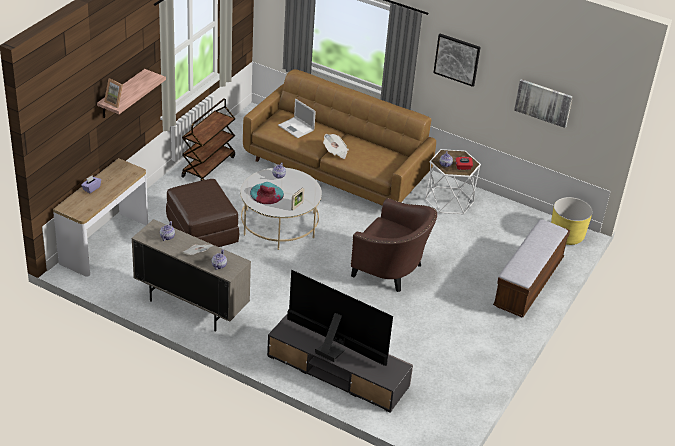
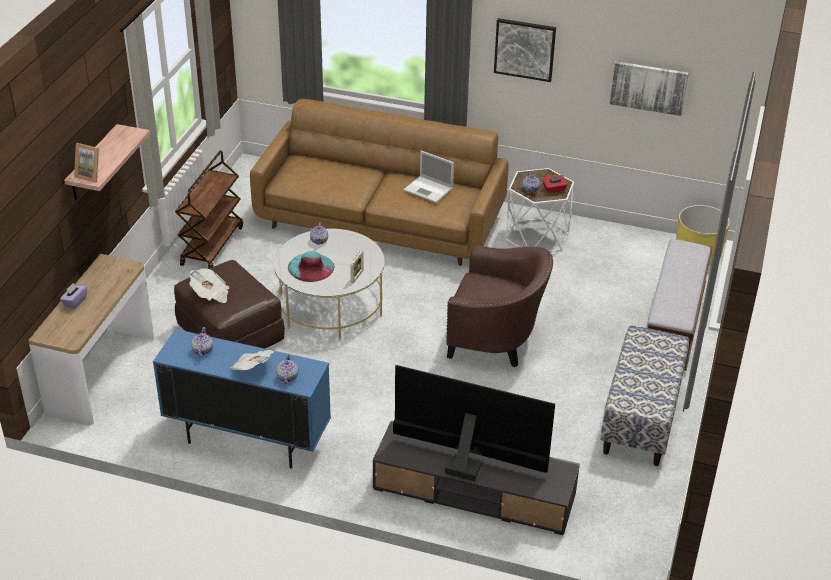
camera: 10 degrees left, 0 degrees up
(191, 307) = (247, 440): beige cabinet -> blue cabinet
(296, 128) = (321, 175): laptop -> laptop (429, 189)
(335, 152) = (383, 197): newspaper -> newspaper (210, 294)
(477, 344) = (641, 417): none -> bench

